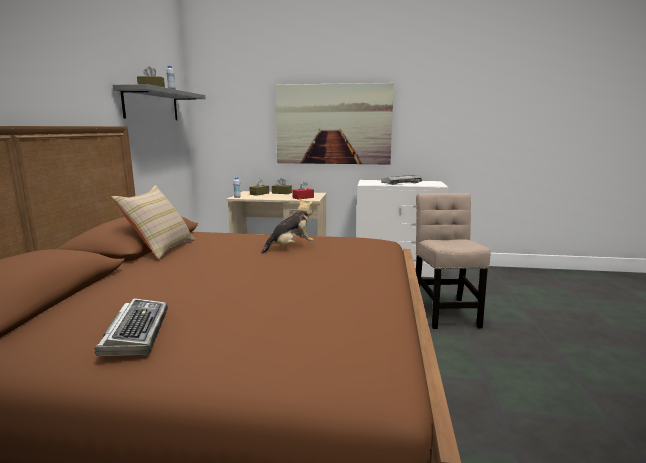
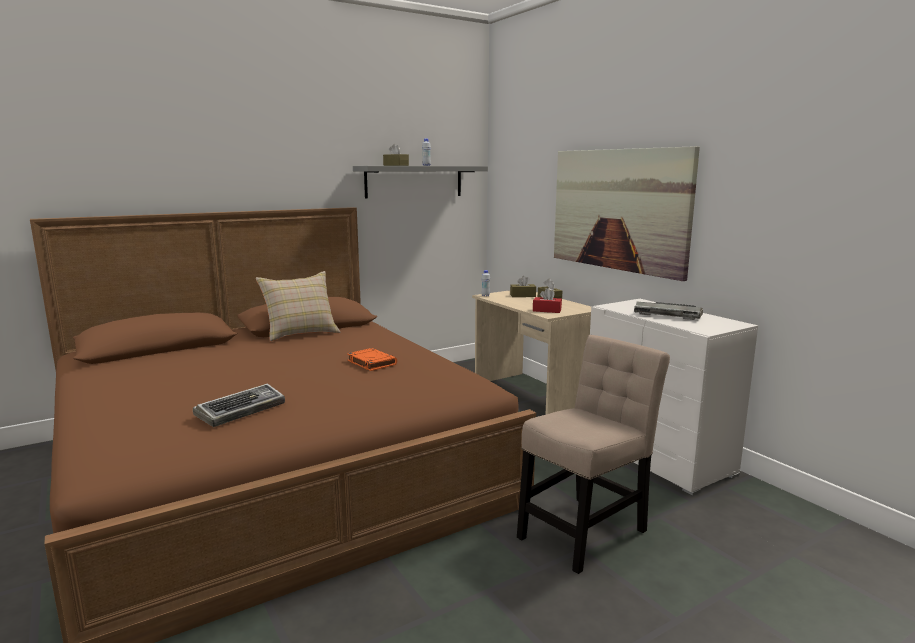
camera: 50 degrees right, 0 degrees up
(136, 332) = (125, 384): keyboard -> keyboard (241, 410)
(290, 247) = (371, 362): plush toy -> orange book

